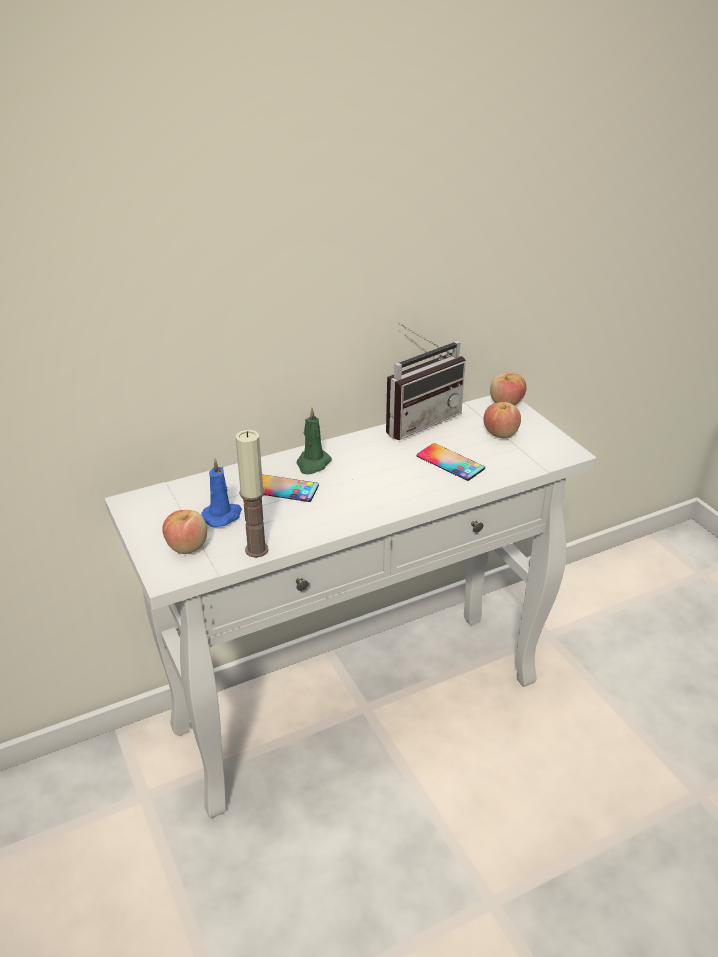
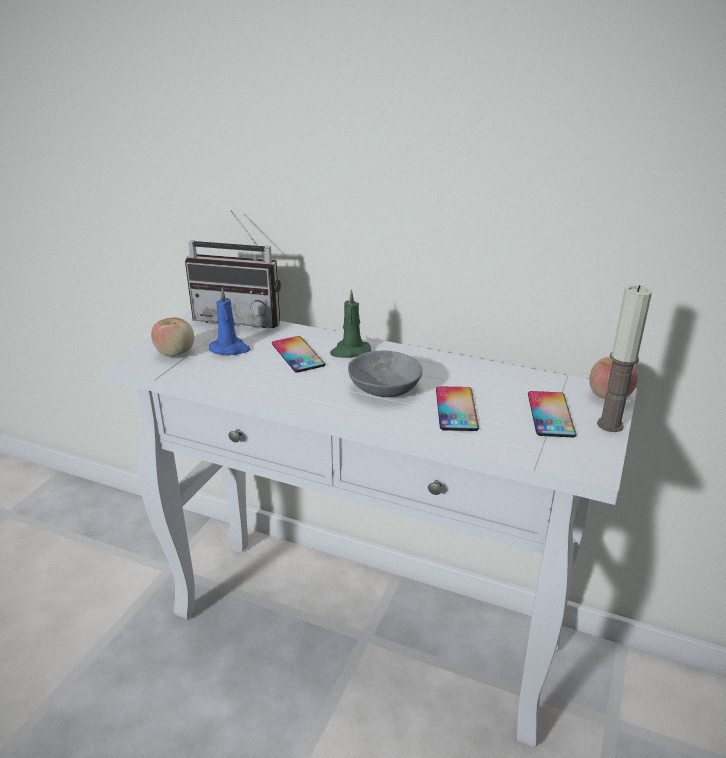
camera: 50 degrees right, 5 degrees down
(256, 549) = (204, 379): candle -> candle (610, 424)
(387, 476) = (383, 389): none -> grey bowl
(418, 420) = (494, 366): radio -> radio (241, 318)
(500, 433) = (550, 414): apple -> phone

